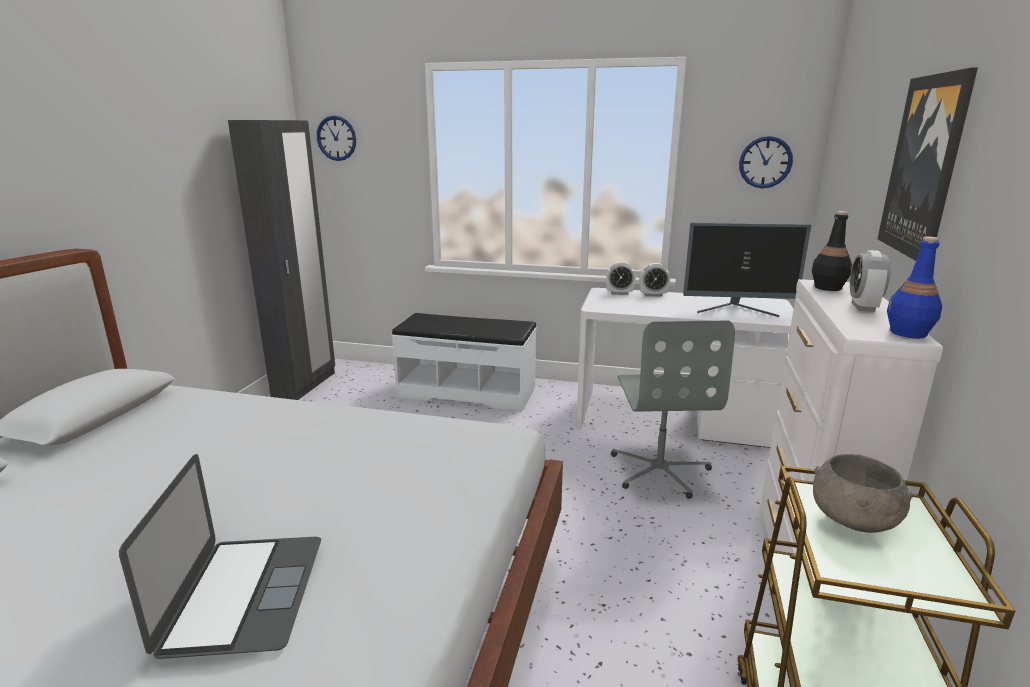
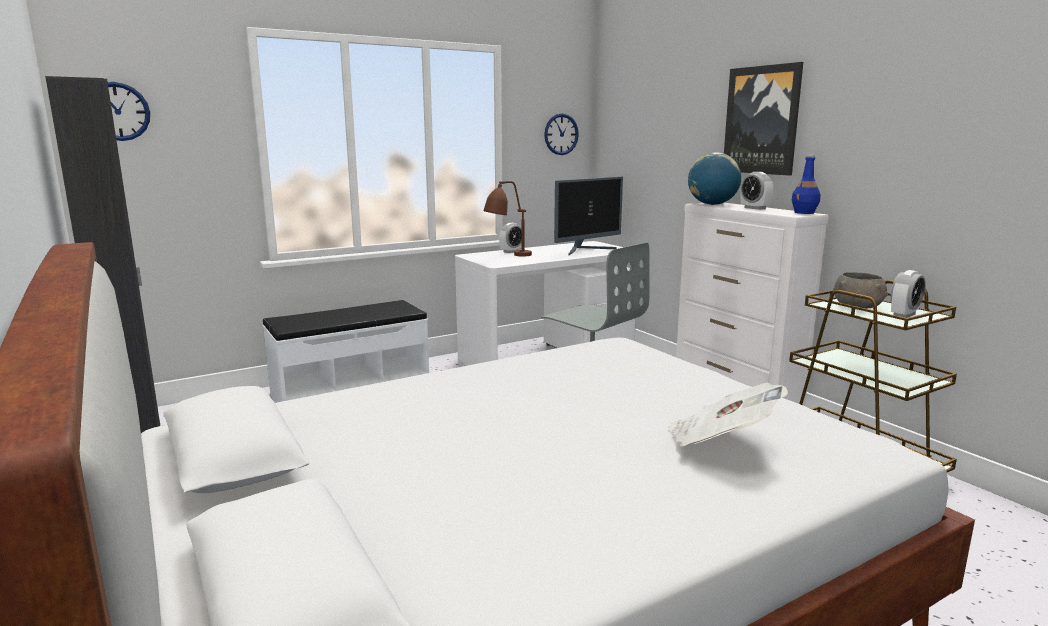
camera: 45 degrees left, 5 degrees down
(244, 593) = (720, 441): laptop -> newspaper
(619, 293) = (485, 254): alarm clock -> alarm clock (904, 315)
(630, 301) = (507, 257): none -> brown table lamp
(828, 287) = (712, 204): black bottle -> globe

